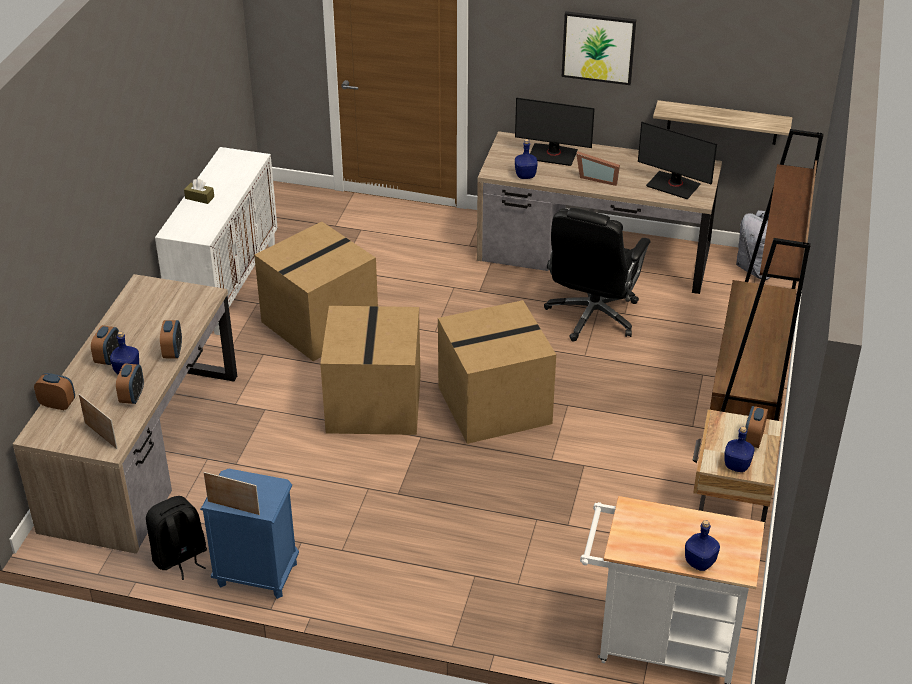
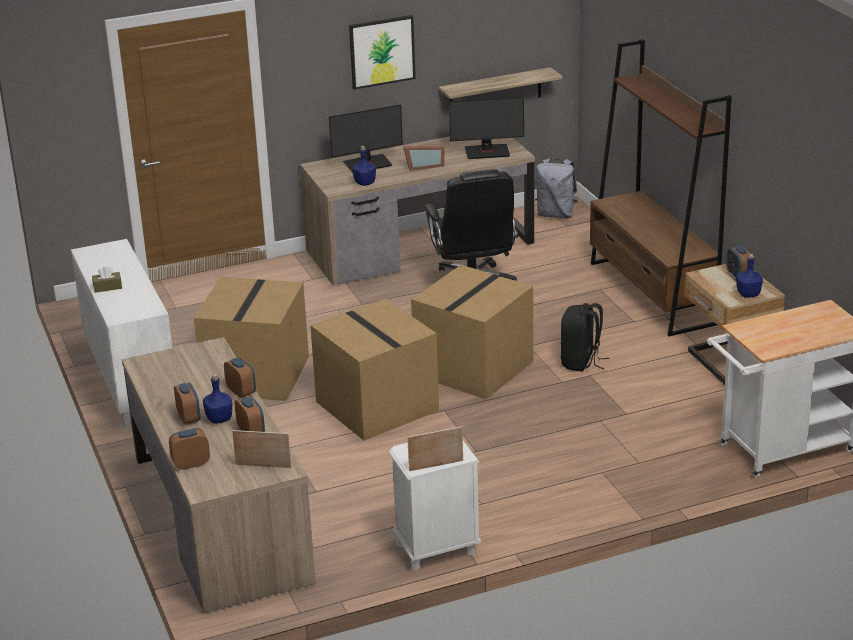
camera: 35 degrees left, 10 degrees down
(180, 557) = (356, 569): black backpack -> black backpack (581, 362)
(257, 574) = (435, 549): blue nightstand -> white nightstand
(700, 562) = (823, 335): blue bottle -> none

